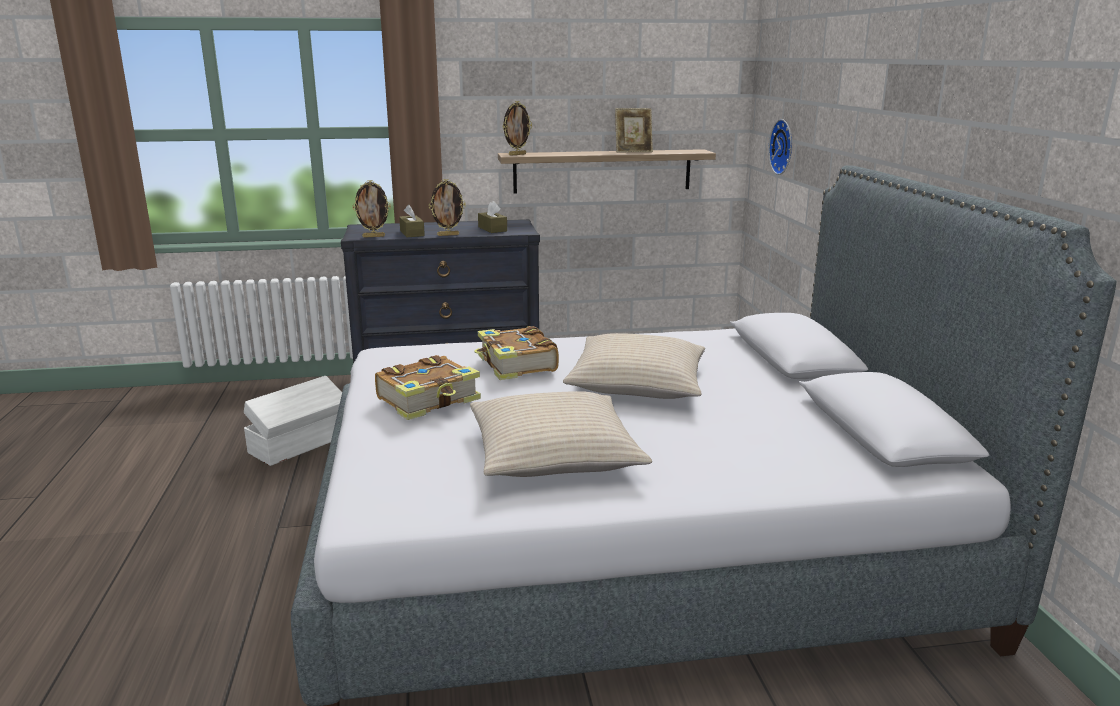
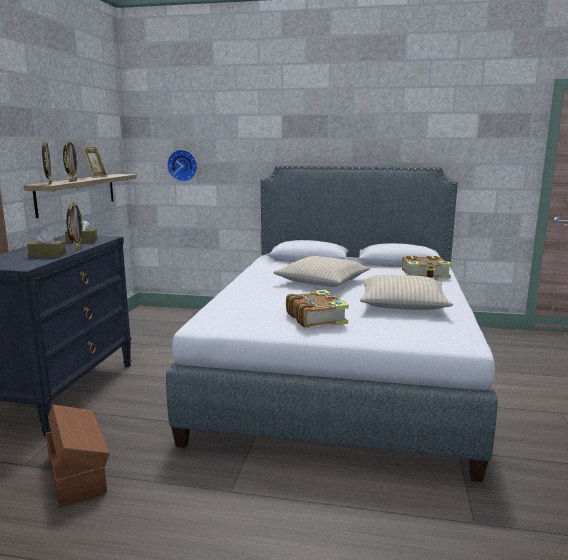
camera: 70 degrees left, 5 degrees down
(301, 444) = (78, 472): white storage box -> brown storage box
(374, 236) = (33, 263): picture frame -> picture frame (72, 181)
(516, 365) = (276, 296): book -> book (425, 275)

